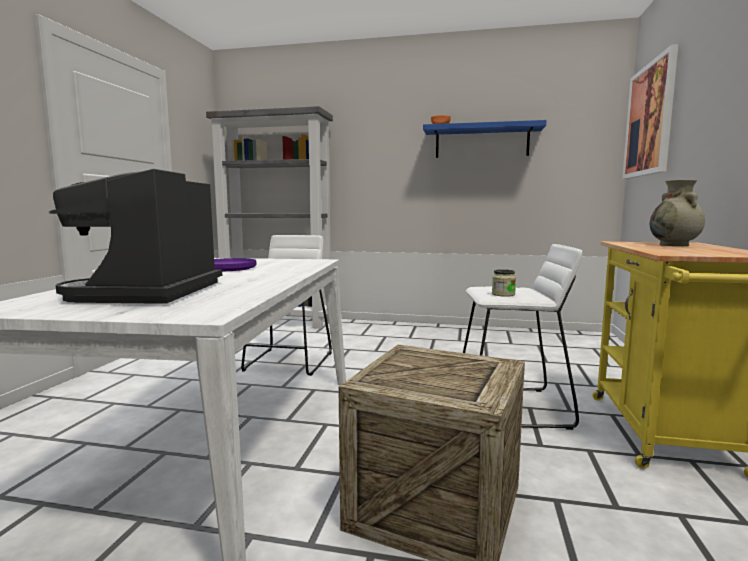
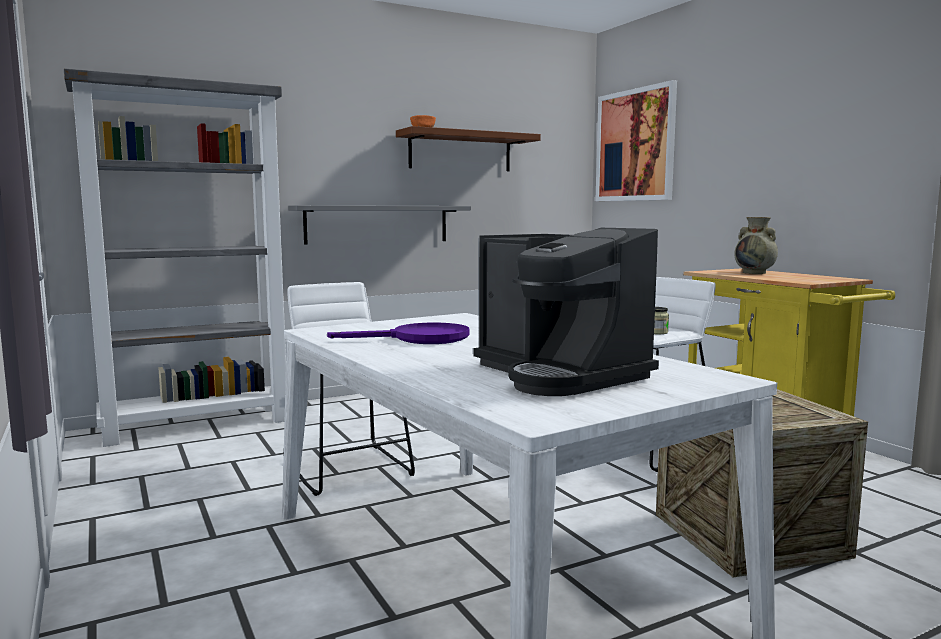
camera: 40 degrees left, 0 degrees up
(409, 200) = (377, 224): none -> grey shelf
(481, 142) = (460, 152): blue shelf -> brown shelf

